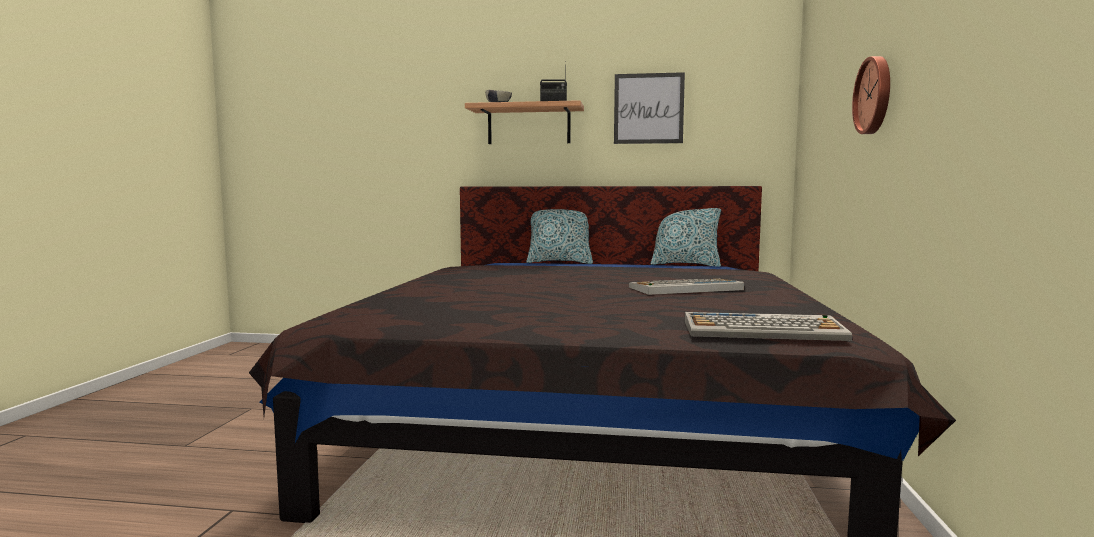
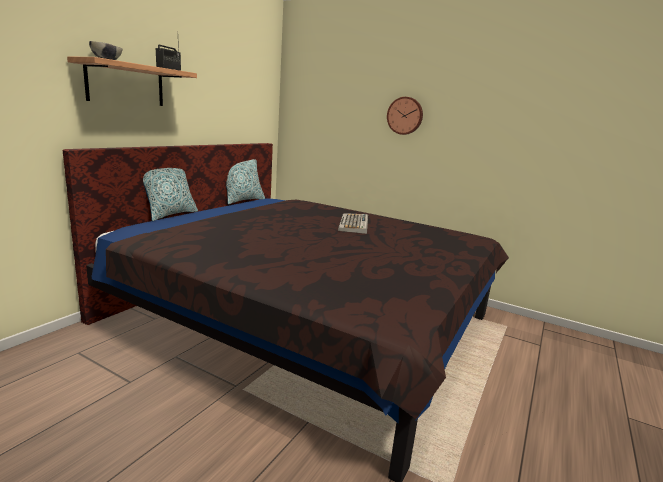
camera: 70 degrees left, 10 degrees up
(648, 108) = (213, 82): picture -> none
(763, 330) = (467, 242): keyboard -> none

